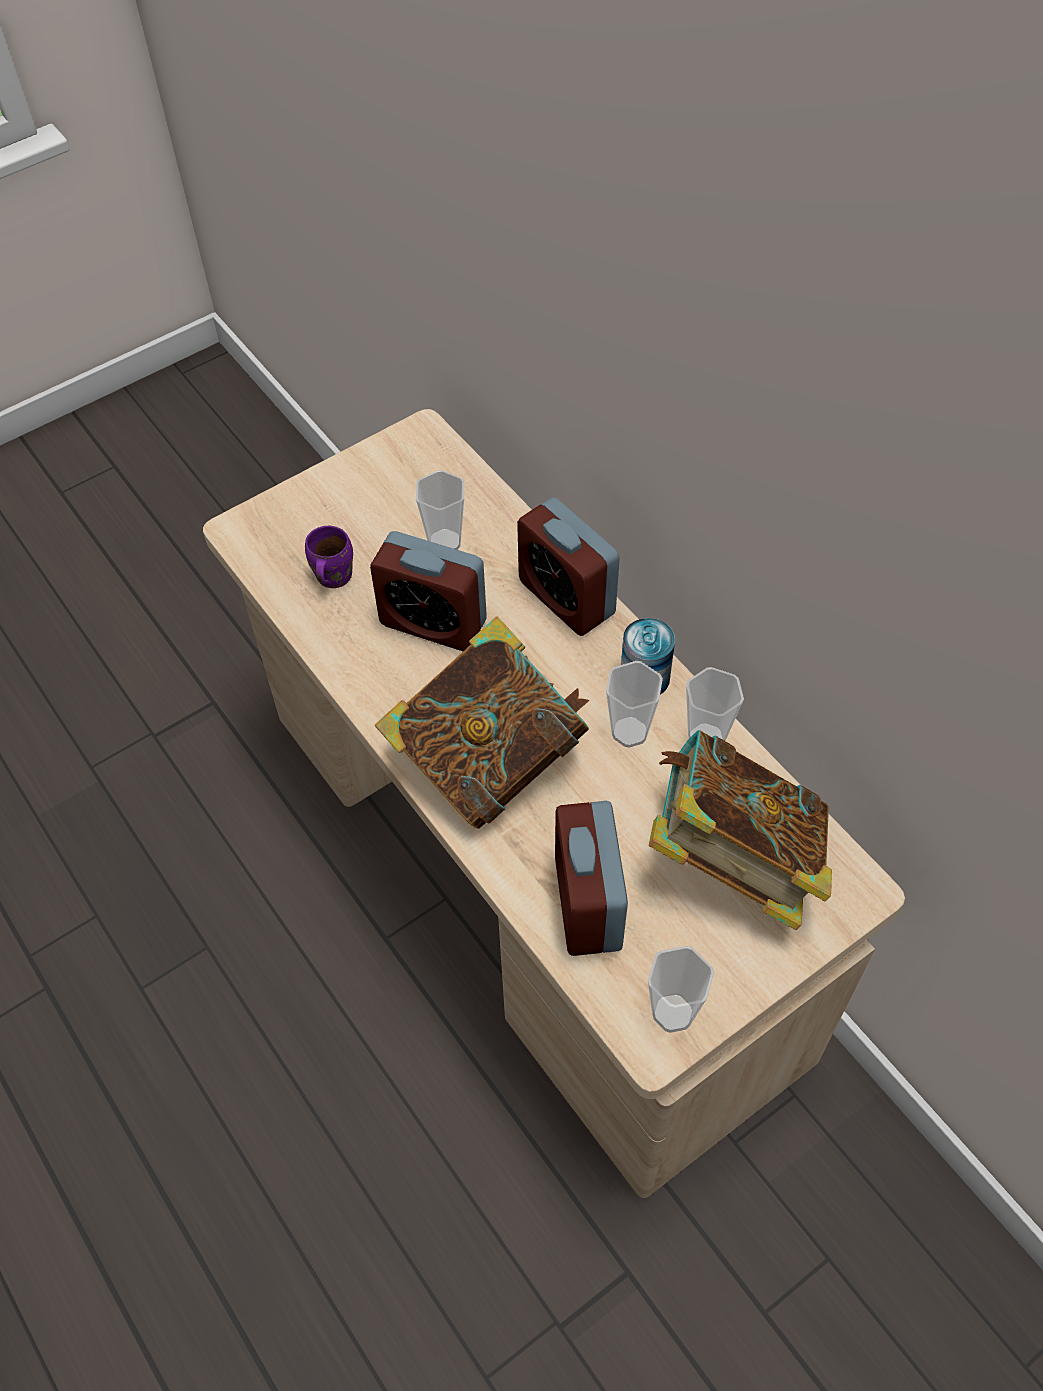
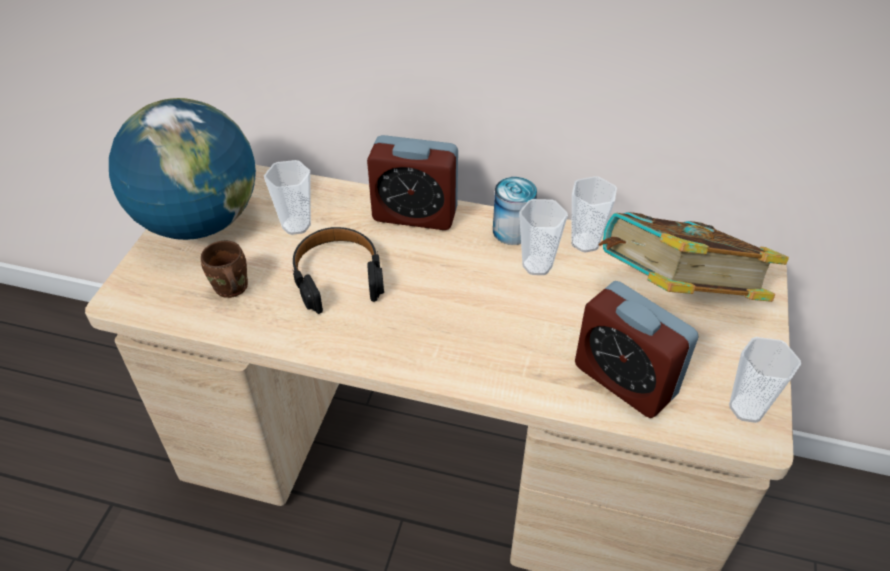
camera: 40 degrees left, 10 degrees down
(331, 577) = (230, 289): purple mug -> brown mug
(364, 484) = (199, 221): none -> globe
(433, 622) = (338, 276): alarm clock -> black headphones
(488, 758) = (464, 334): book -> none

